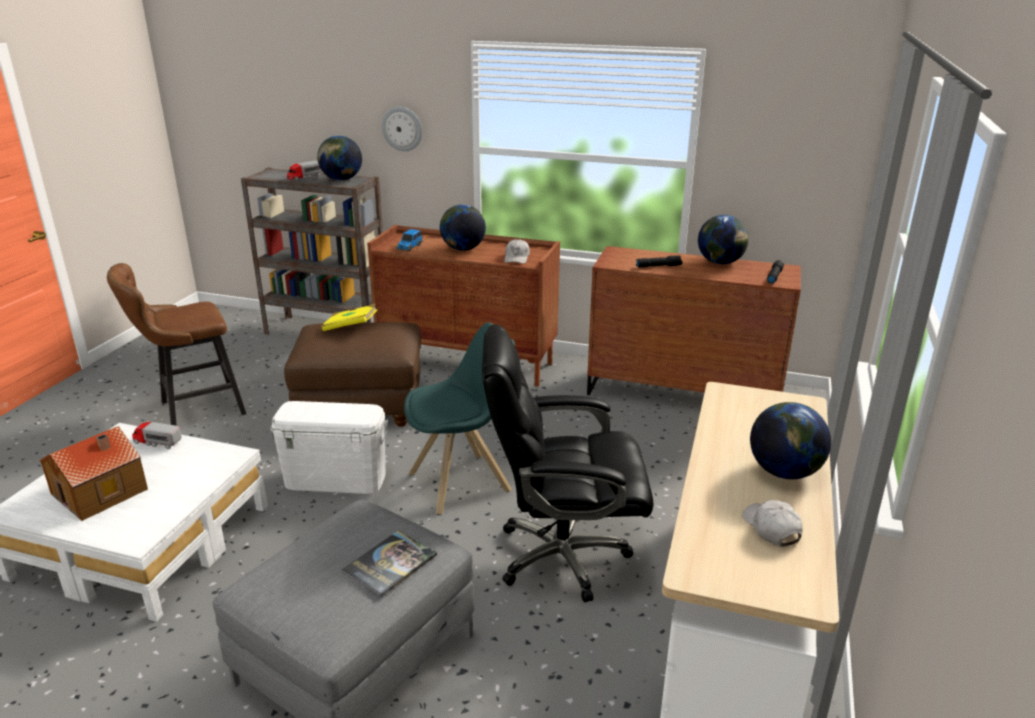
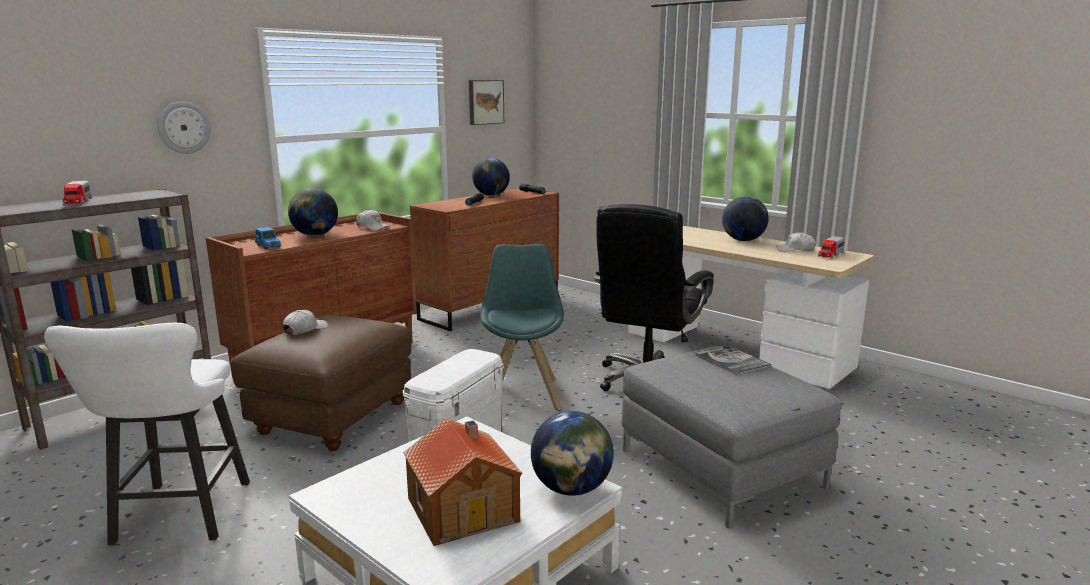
camera: 65 degrees left, 10 degrees down
(157, 442) = (380, 470): toy truck -> toy truck (830, 254)
(191, 410) = (176, 521): brown stool -> white stool
(341, 179) = (134, 195): globe -> globe (571, 489)
(350, 327) = (305, 330): yellow book -> white cap
(771, 138) = (485, 102): none -> picture

